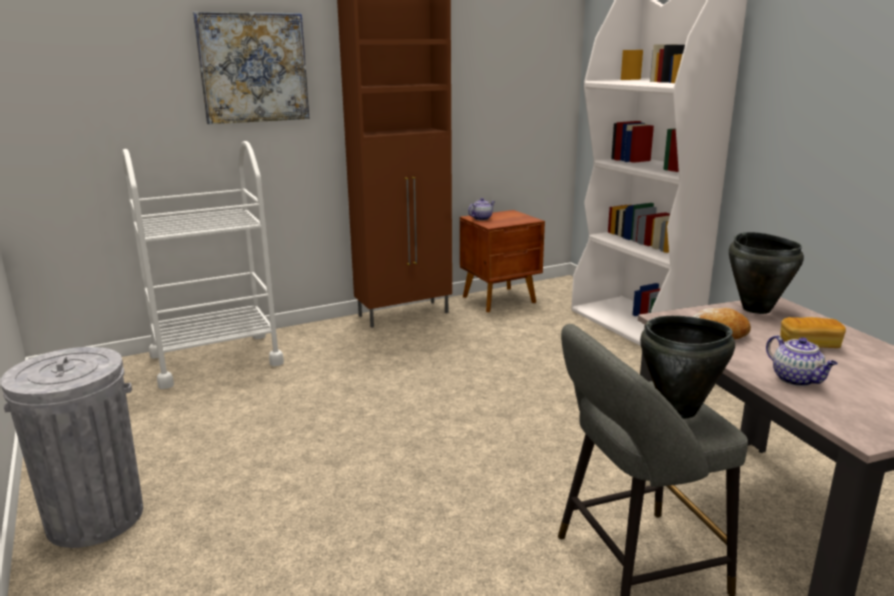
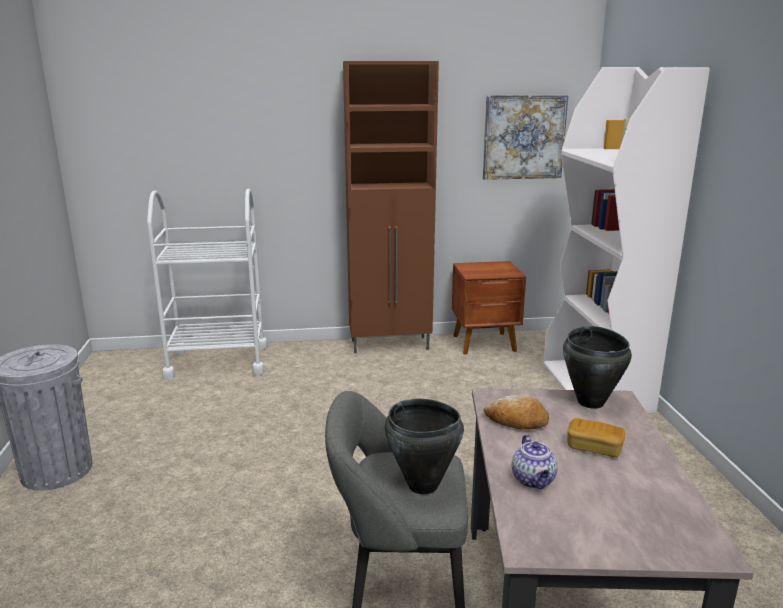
camera: 20 degrees right, 0 degrees up
(253, 68) = (269, 127): picture -> picture (524, 137)
(481, 218) = (470, 267): teapot -> none

